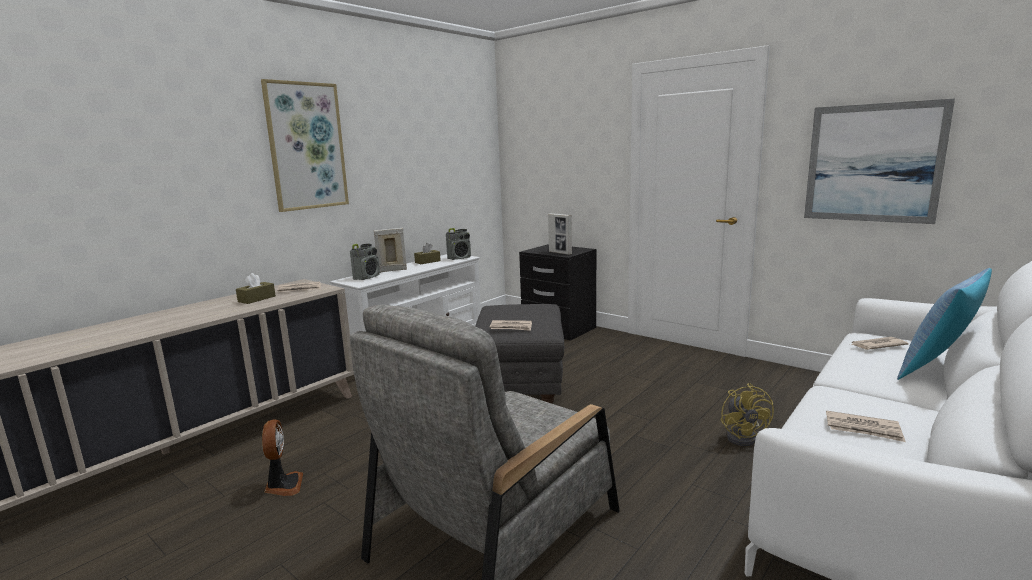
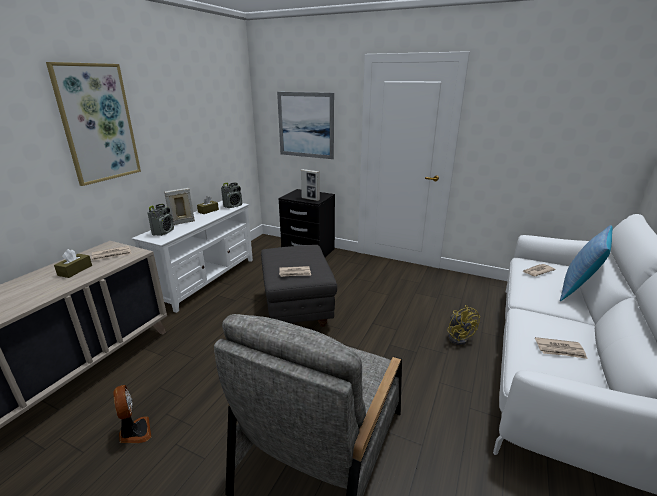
camera: 15 degrees left, 10 degrees up
(873, 163) = (533, 144): picture -> picture (306, 125)

